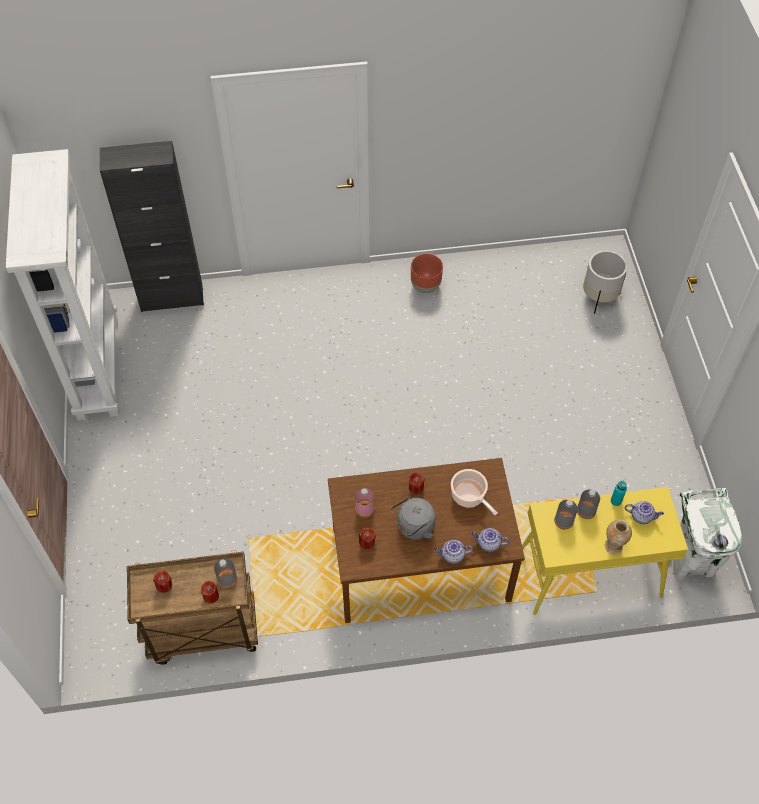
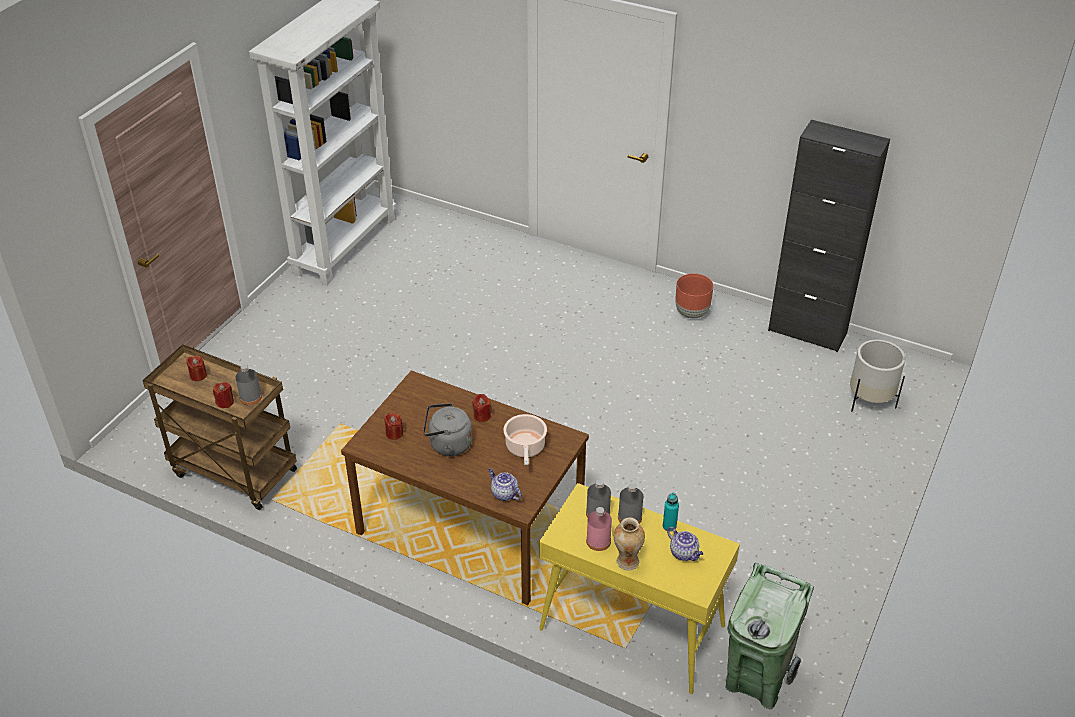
camera: 35 degrees right, 15 degrees down
(172, 297) = (453, 224): black cabinet -> black cabinet (807, 332)
(364, 509) = (419, 408): pink bottle -> pink bottle (598, 541)
(452, 555) = (460, 485): teapot -> none
(690, 561) = (756, 680): white trash can -> green trash can

